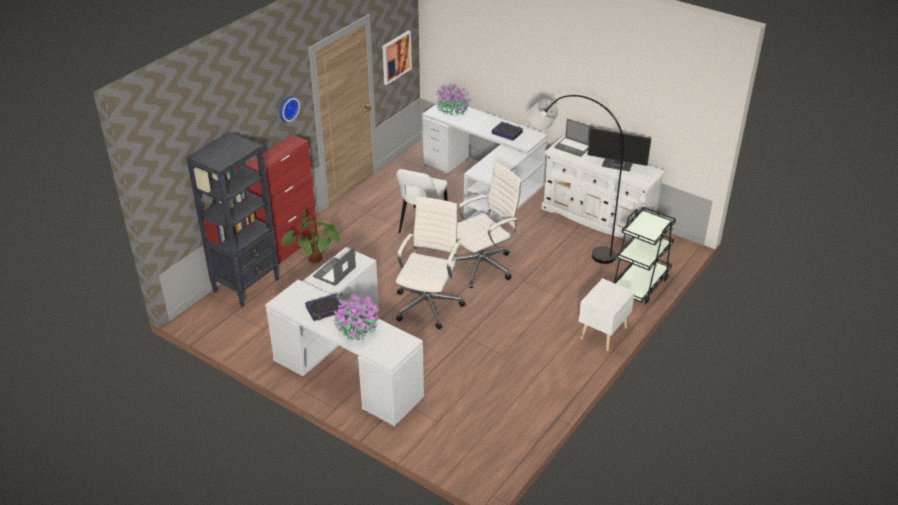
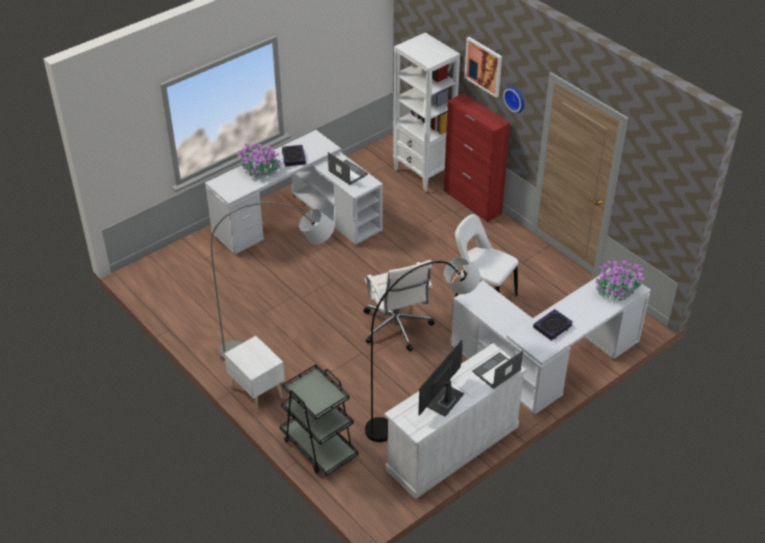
camera: 105 degrees right, 5 degrees up
(247, 285) = (423, 174): black bookcase -> white bookcase
(317, 263) = (440, 217): potted plant -> none
(396, 57) = (651, 200): picture -> picture (484, 66)
(429, 304) = (352, 279): white office chair -> none
(537, 331) = (282, 344): none -> grey floor lamp

